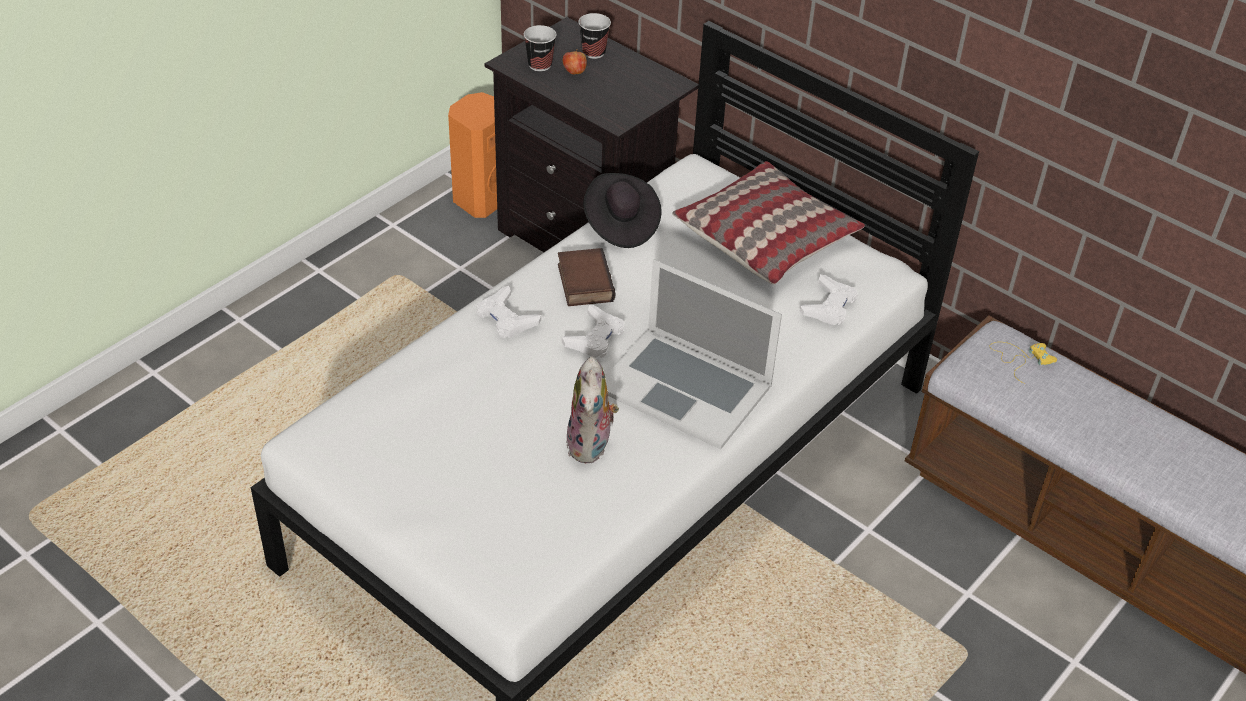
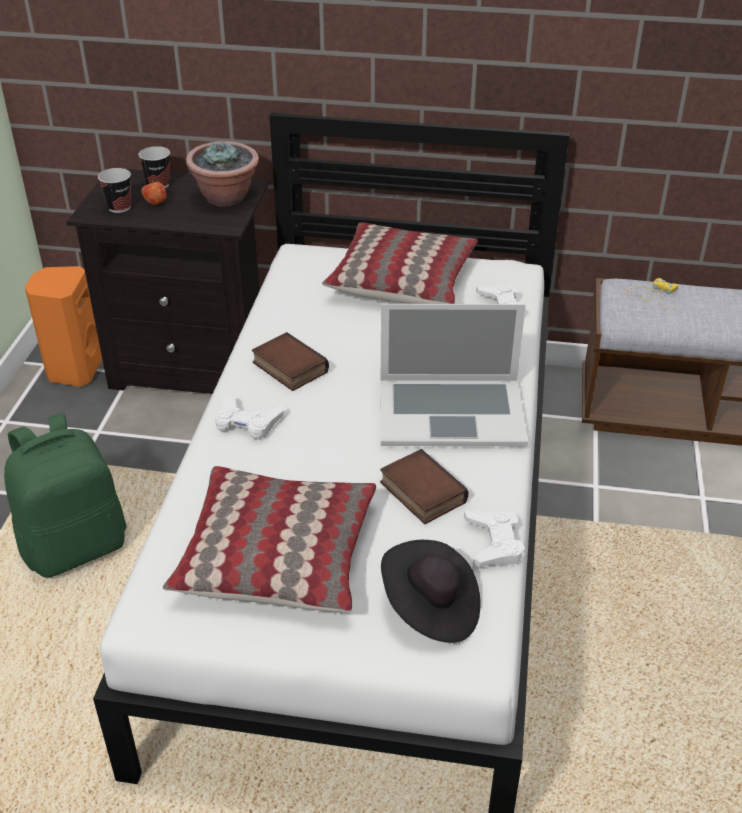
camera: 30 degrees left, 5 degrees down
(369, 364) = (75, 546): none -> green backpack
(435, 441) = (277, 554): none -> pillow
(591, 446) = (420, 492): plush toy -> book
(595, 337) = (340, 405): white game controller -> white game controller (494, 542)
(620, 225) = (277, 313): black hat -> black hat (430, 608)
(641, 90) = (226, 198): none -> potted plant

